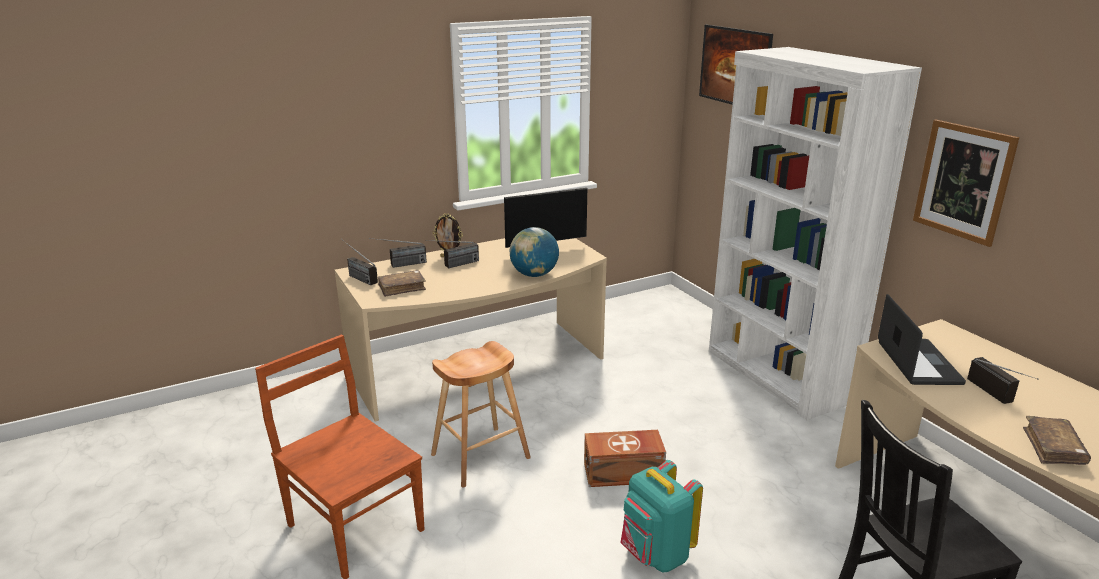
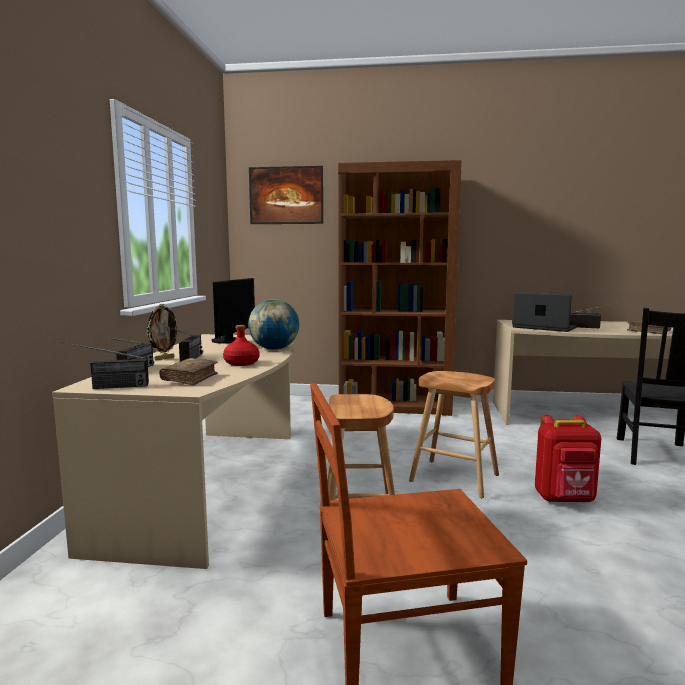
camera: 55 degrees left, 15 degrees down
(466, 284) = (241, 363): none -> red bottle
(624, 473) = (454, 478): brown storage box -> brown stool
(655, 555) = (565, 499): turquoise backpack -> red backpack
(777, 376) = (395, 406): white bookcase -> brown bookcase
(963, 181) = (492, 232): picture -> none

